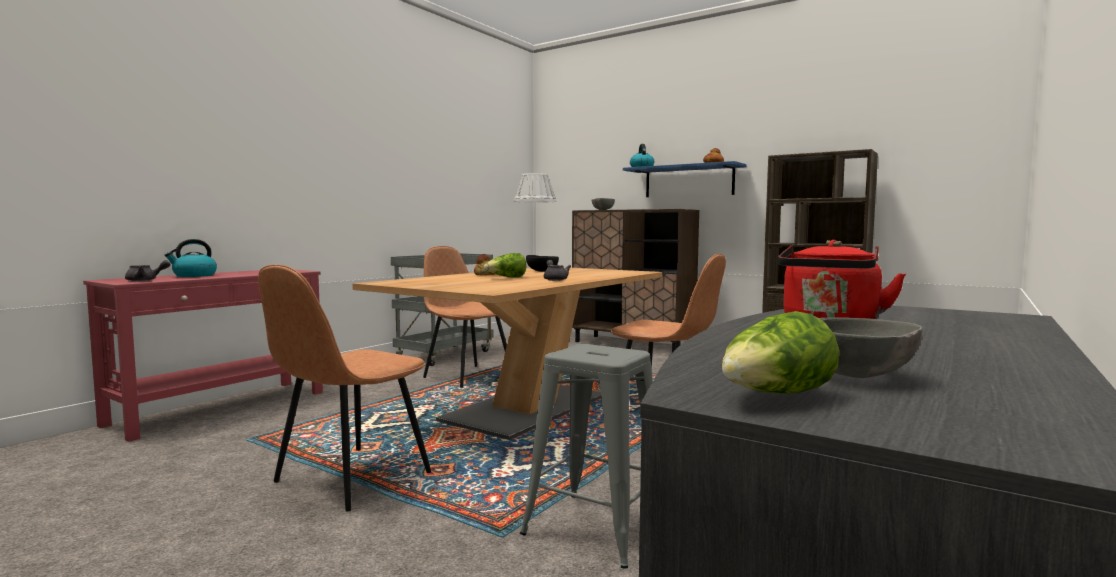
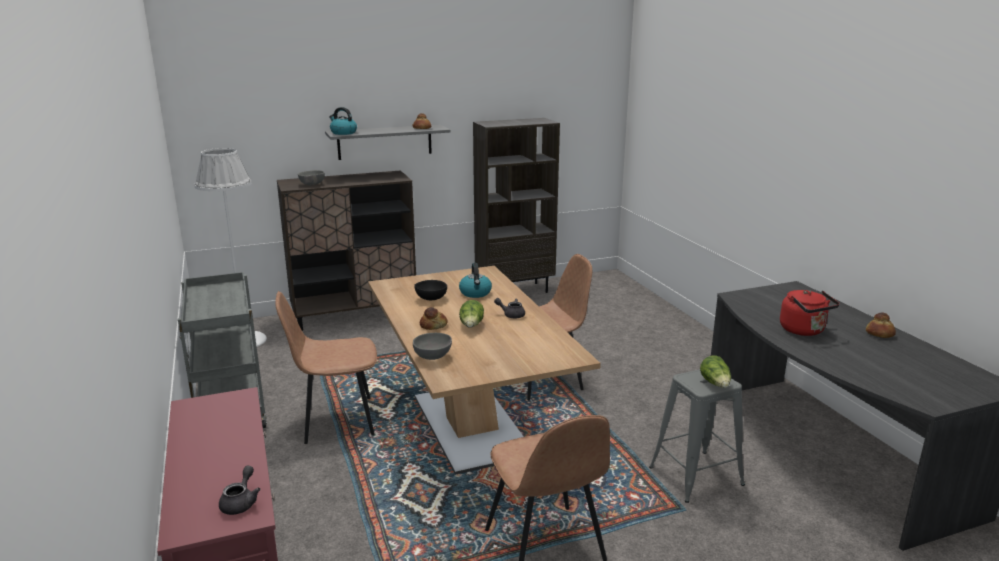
camera: 55 degrees left, 15 degrees up
(194, 275) = (207, 467): kettle -> kettle (475, 293)
(689, 181) = (385, 142): blue shelf -> grey shelf
(776, 396) = (933, 394): lettuce -> lettuce (716, 384)
(857, 376) = (907, 370): grey bowl -> grey bowl (433, 357)
(996, 355) = (879, 334): none -> bread

